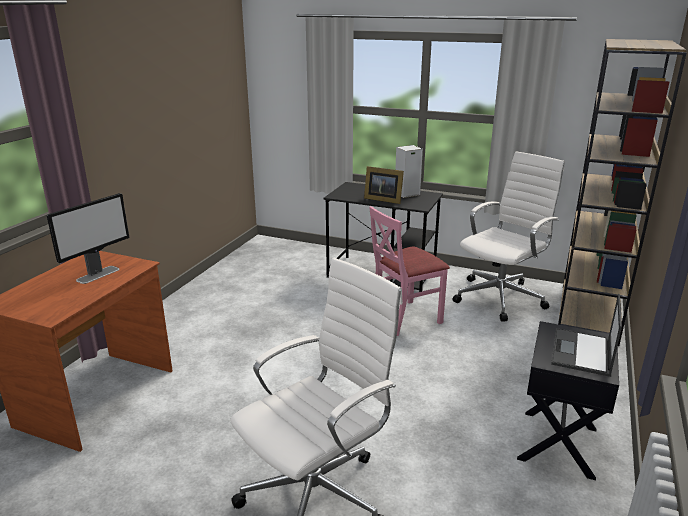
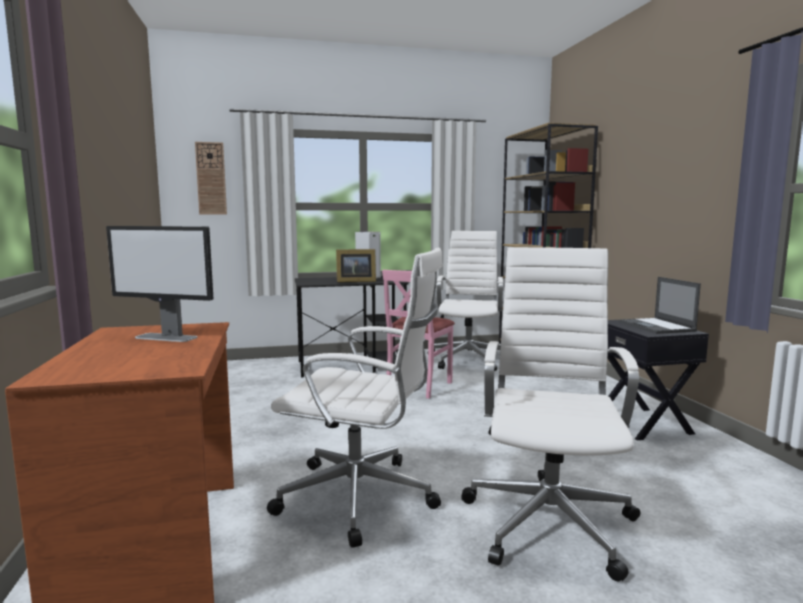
camera: 35 degrees left, 15 degrees down
(98, 274) = (166, 337): monitor -> monitor turned 105 degrees clockwise
(228, 414) = (362, 498): none -> white office chair
(286, 79) = (211, 178): none -> wall clock

